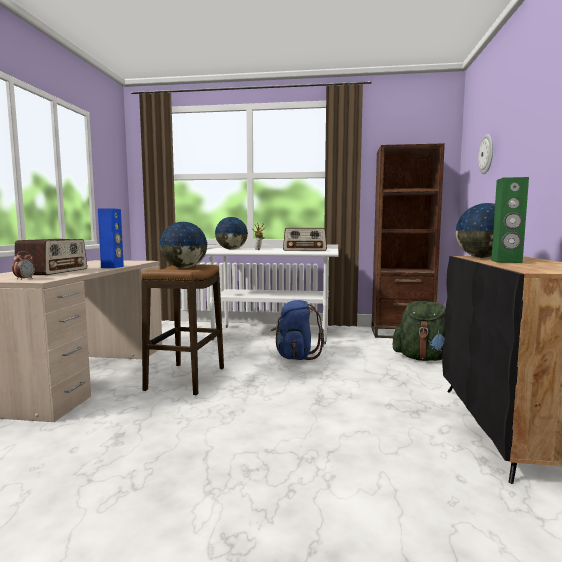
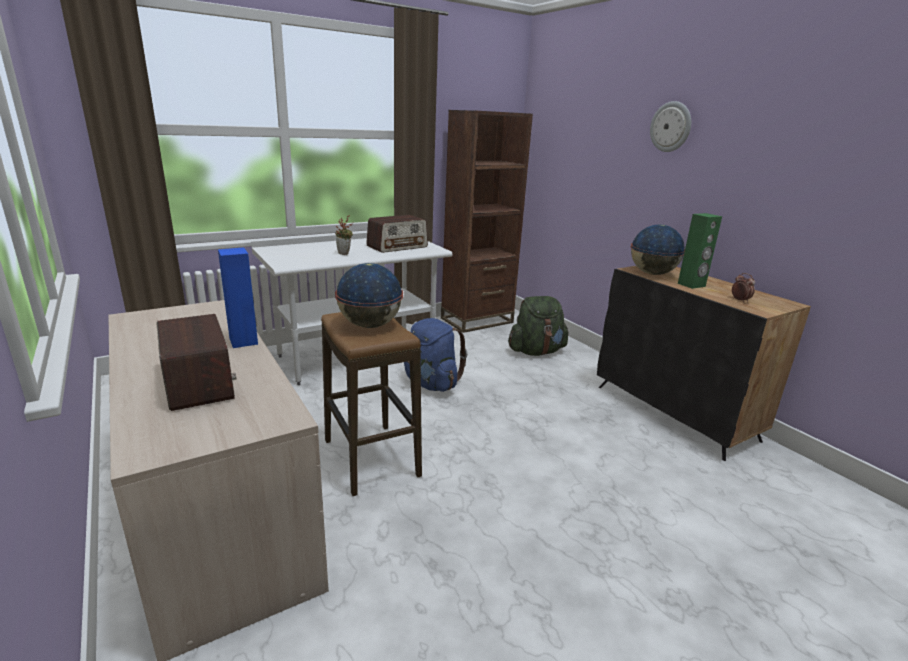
camera: 40 degrees left, 15 degrees up
(24, 279) = (248, 423): alarm clock -> alarm clock (740, 300)
(231, 249) = (301, 255): globe -> none
(486, 154) = (583, 137): wall clock -> wall clock (671, 127)

